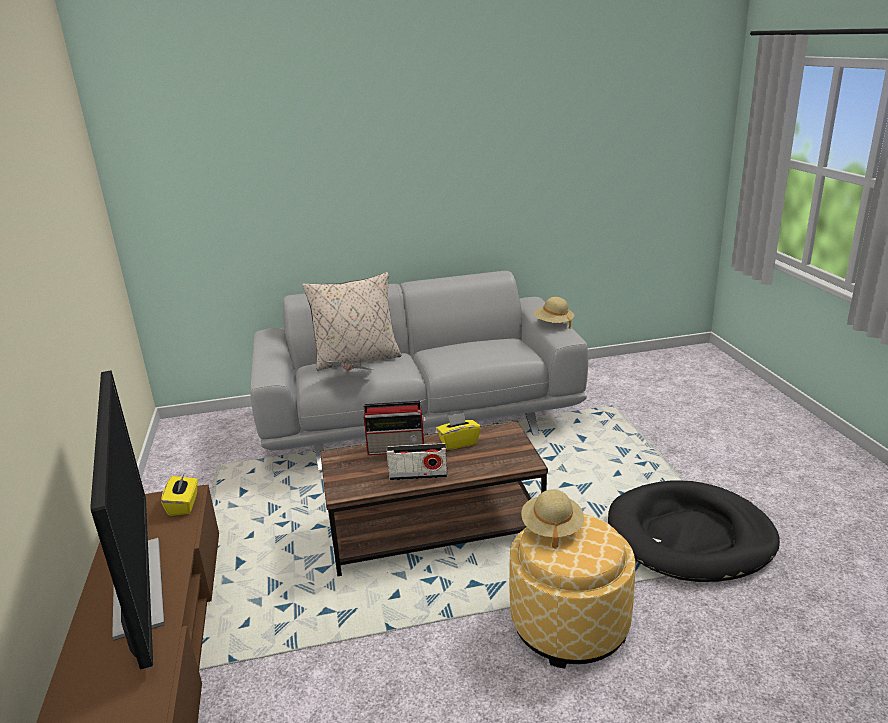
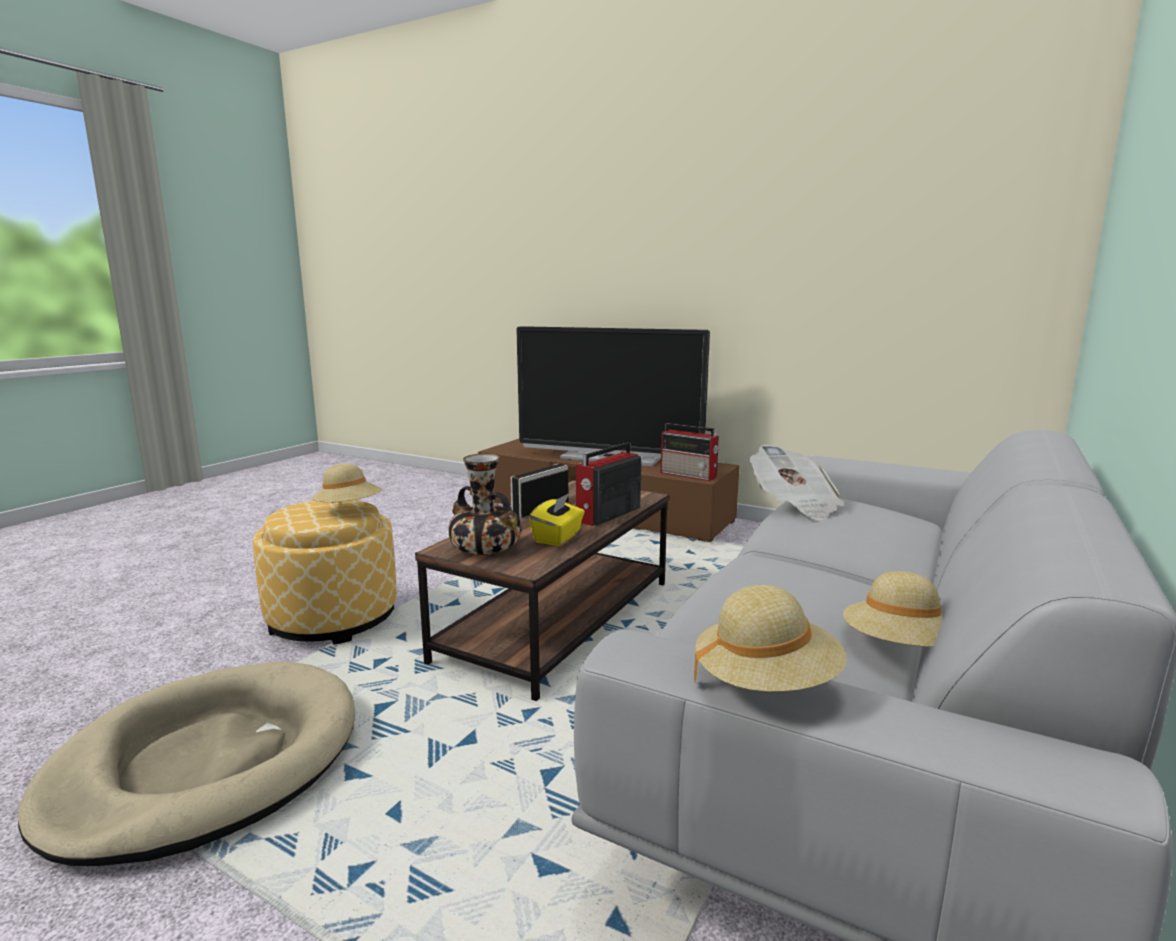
camera: 130 degrees right, 10 degrees down
(184, 505) = (689, 475): yellow tissue box -> radio
(357, 359) = (889, 532): beige pillow -> none
(473, 340) = (899, 649): none -> beige hat
(506, 452) = (486, 548): none -> vase
(690, 536) = (206, 764): black dog bed -> beige dog bed

